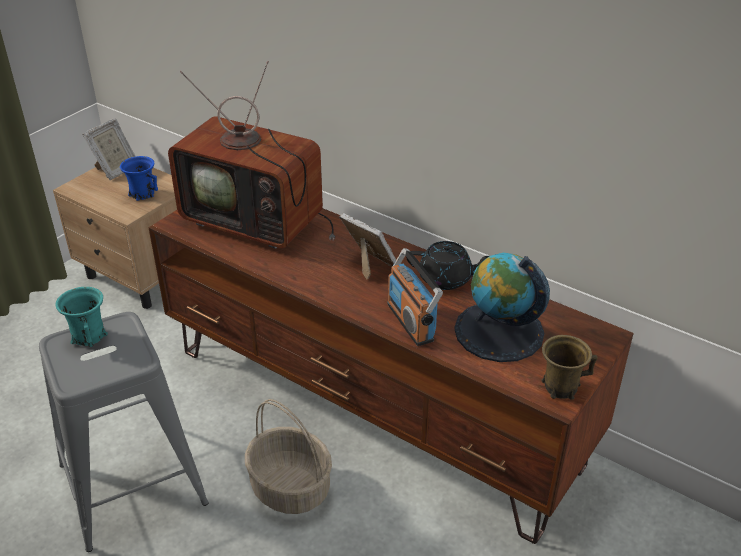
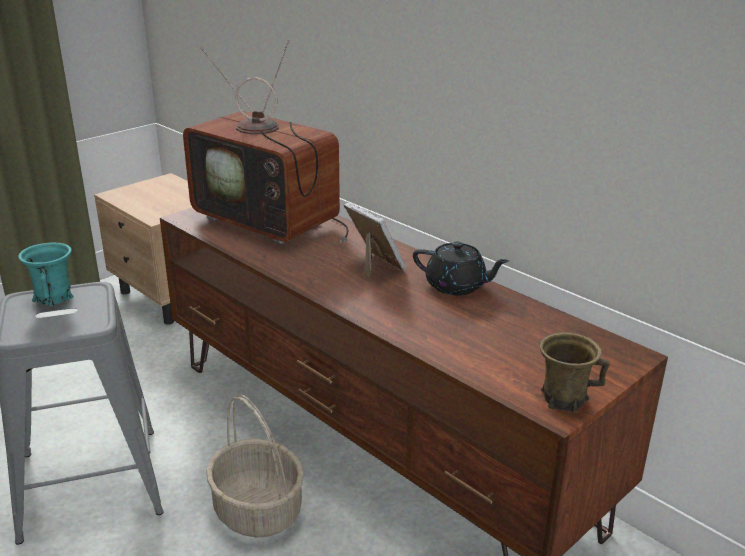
camera: 10 degrees right, 10 degrees down
(115, 170) = (160, 184): picture frame -> none
(143, 193) = (178, 203): blue mug -> none
(411, 322) = (403, 319): radio -> none
(498, 331) = (502, 338): globe -> none

